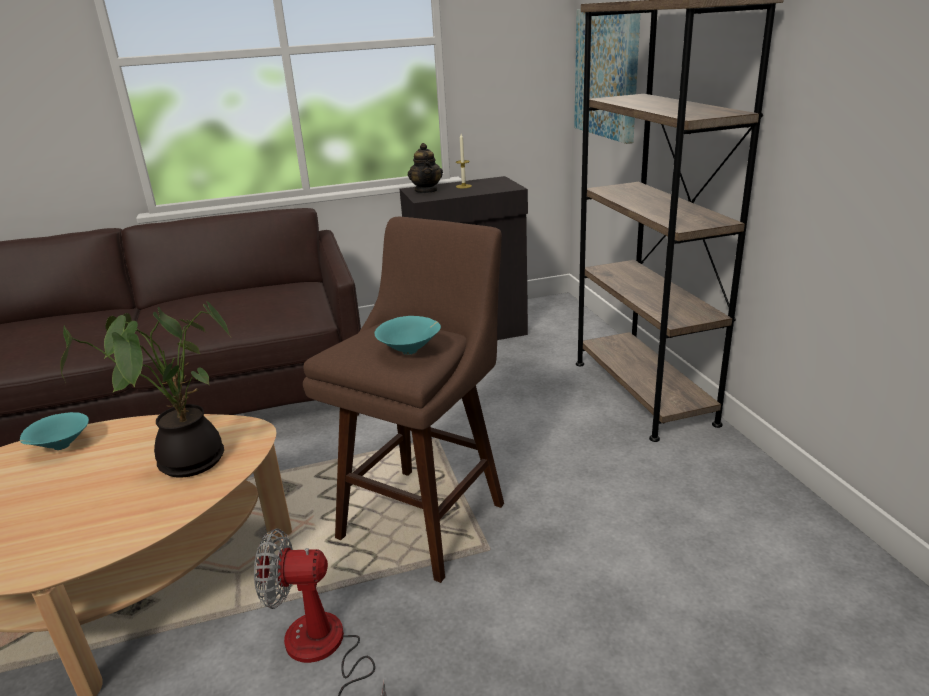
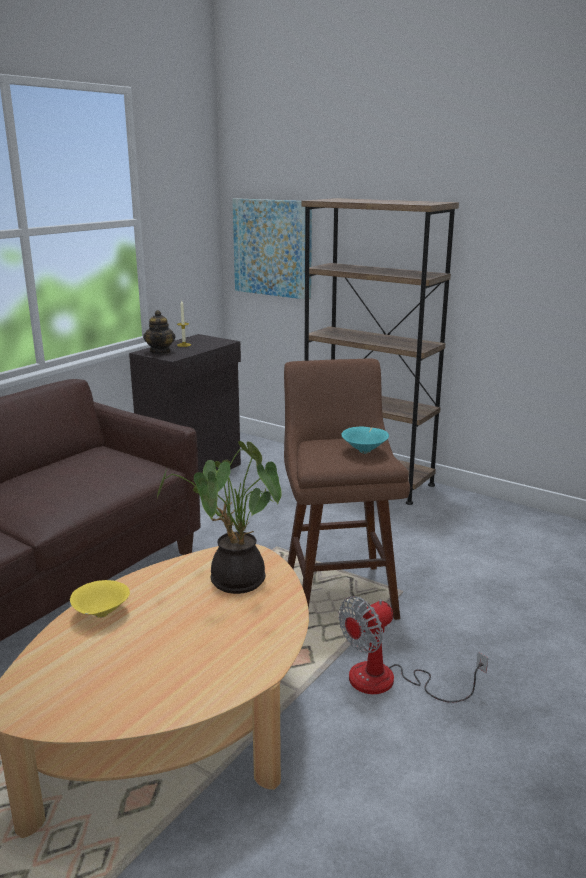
camera: 40 degrees left, 5 degrees down
(60, 447) = (101, 614): turquoise bowl -> yellow bowl
(426, 191) = (160, 352): teapot -> teapot turned 45 degrees clockwise

